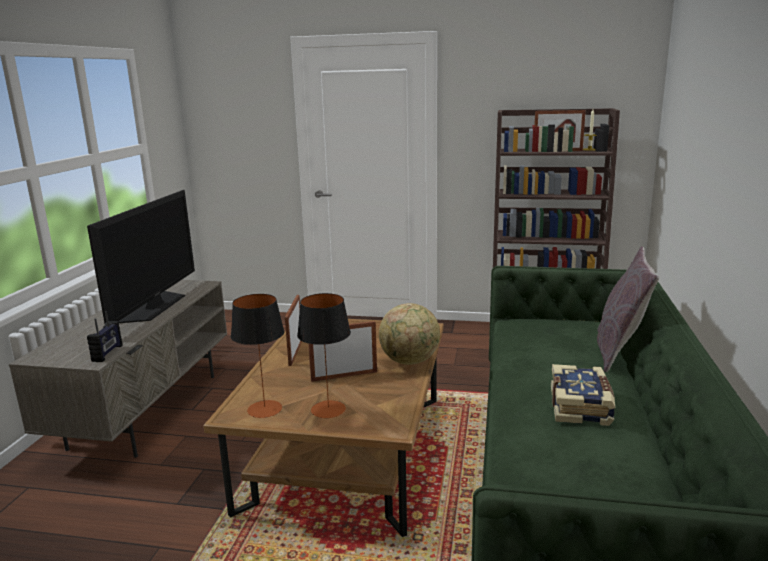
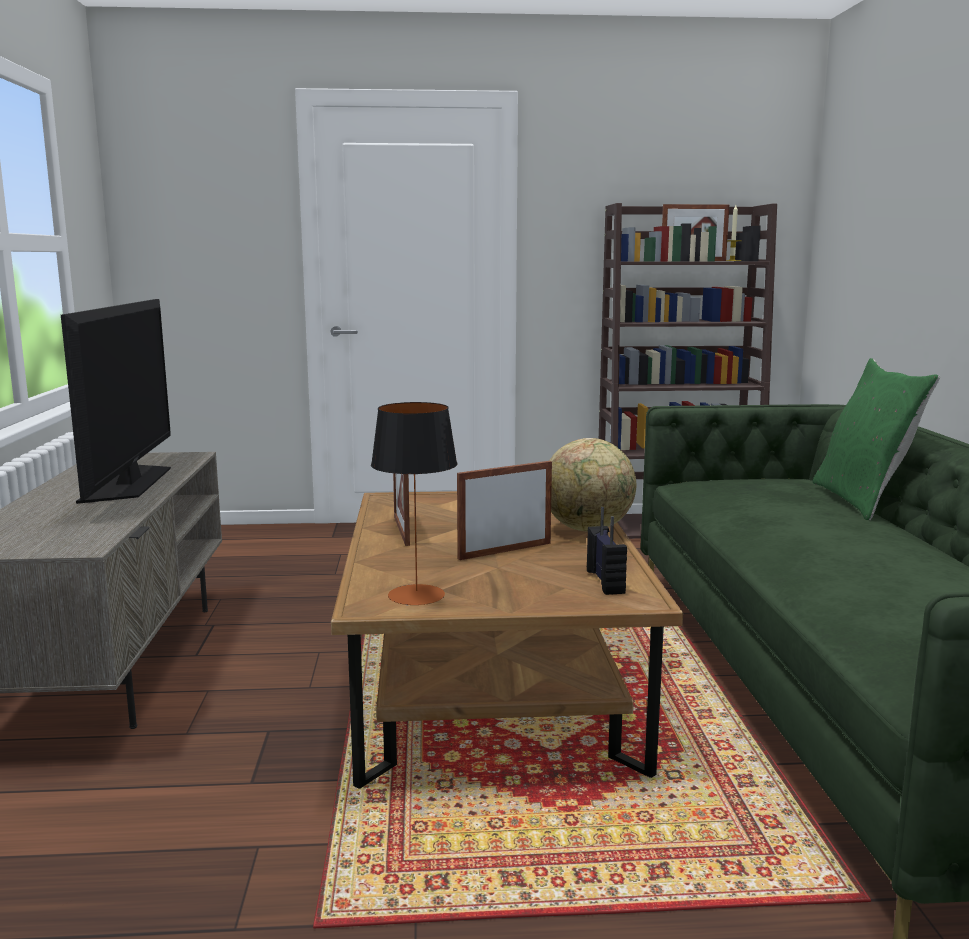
camera: 15 degrees left, 5 degrees down
(108, 353) = (99, 536): radio -> radio (606, 581)
(328, 409) = (518, 587): table lamp -> none
(581, 406) = (878, 553): book -> none
(620, 351) = (862, 501): grey pillow -> green pillow

